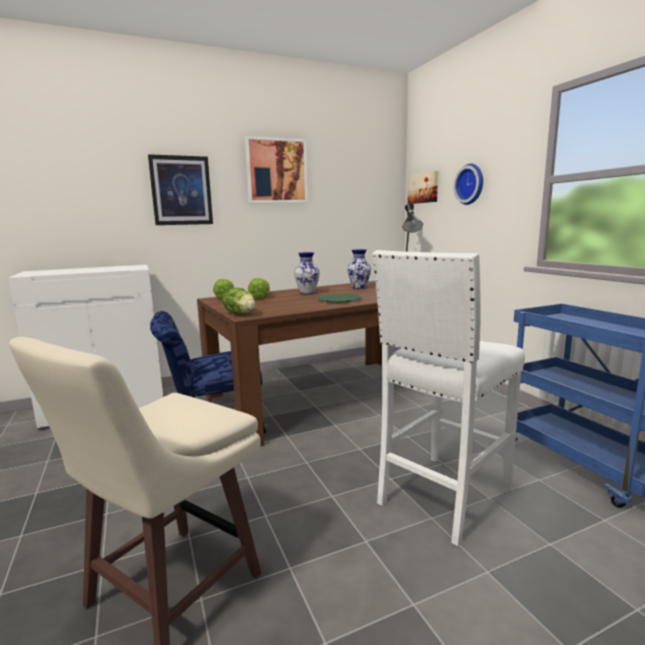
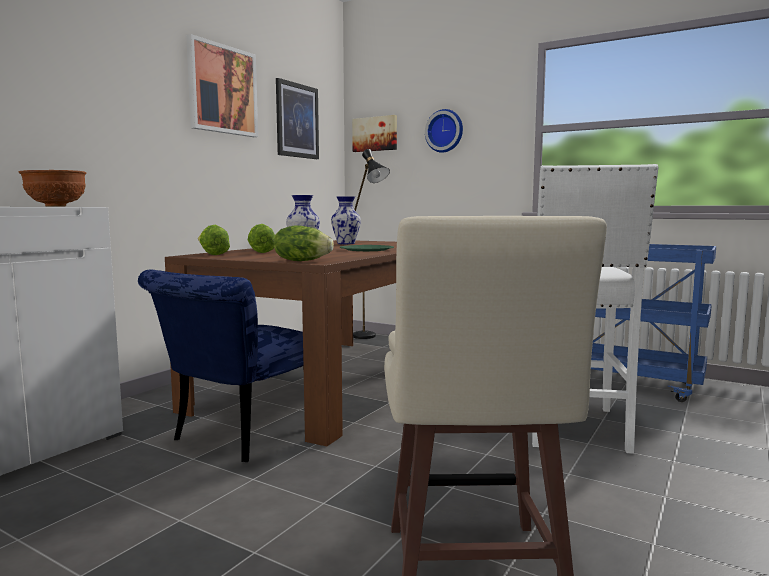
camera: 35 degrees left, 5 degrees down
(133, 267) = (55, 206): none -> brown bowl
(181, 190) = (104, 96): picture -> picture (297, 120)

